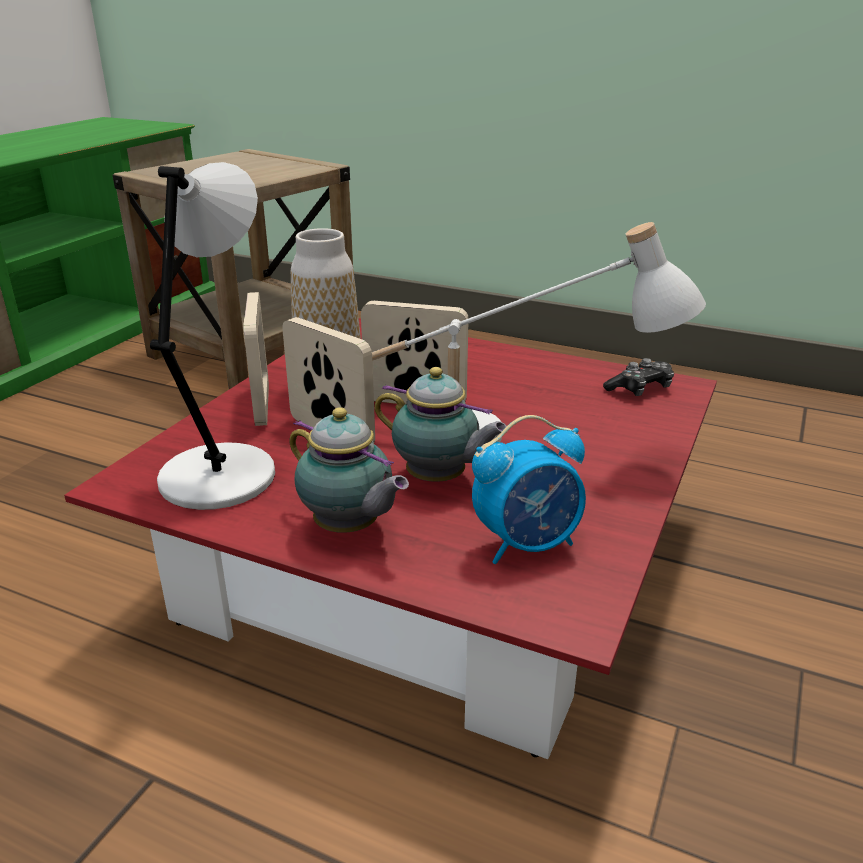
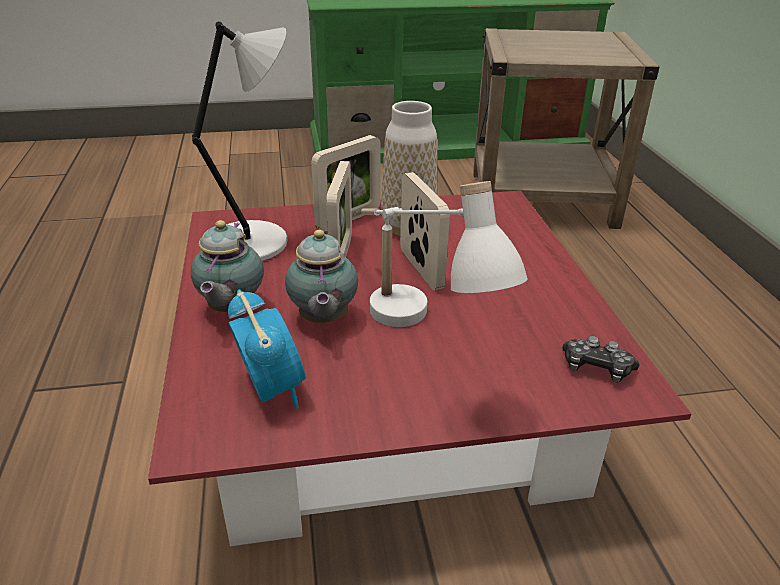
camera: 55 degrees right, 5 degrees up
(527, 544) = (271, 389): alarm clock -> alarm clock turned 150 degrees counterclockwise

